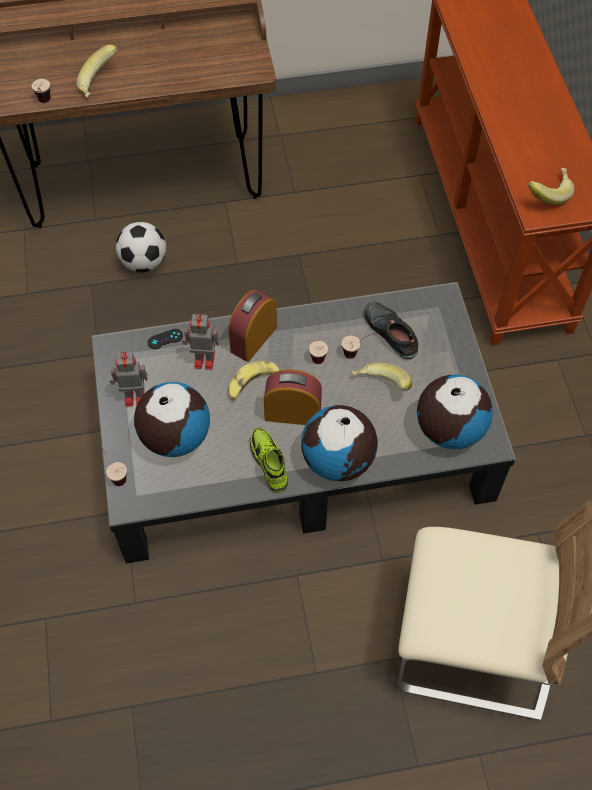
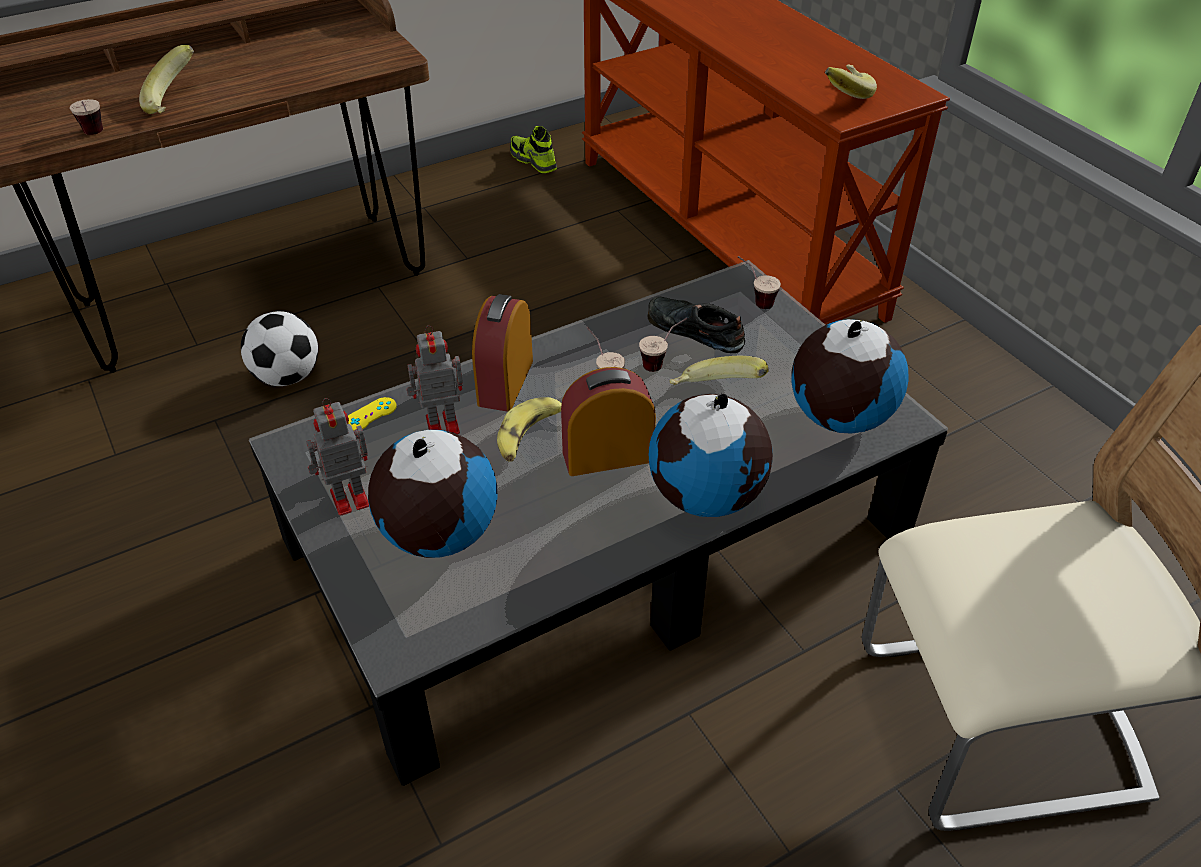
camera: 20 degrees left, 15 degrees down
(115, 474) = (357, 614): cup -> cup (754, 300)
(165, 339) = (370, 414): black game controller -> yellow game controller
(269, 463) = (604, 529): shoe -> shoe (533, 161)

